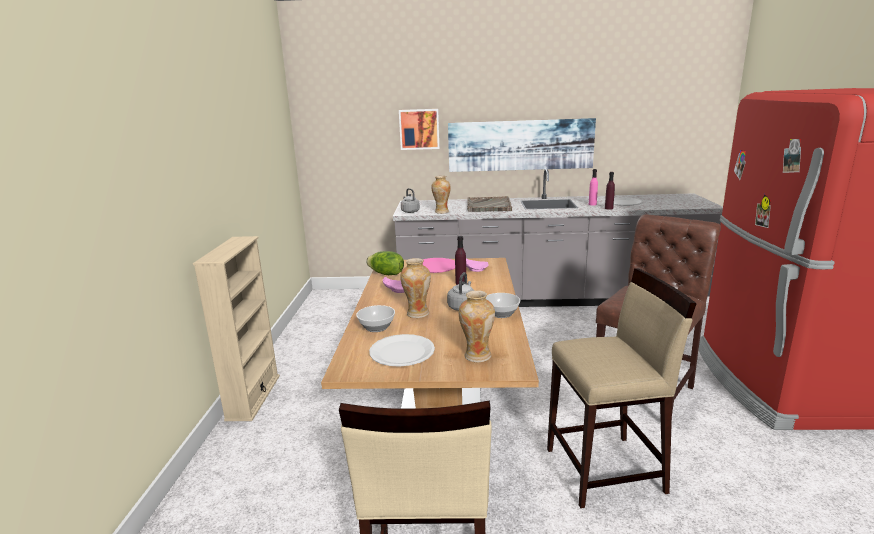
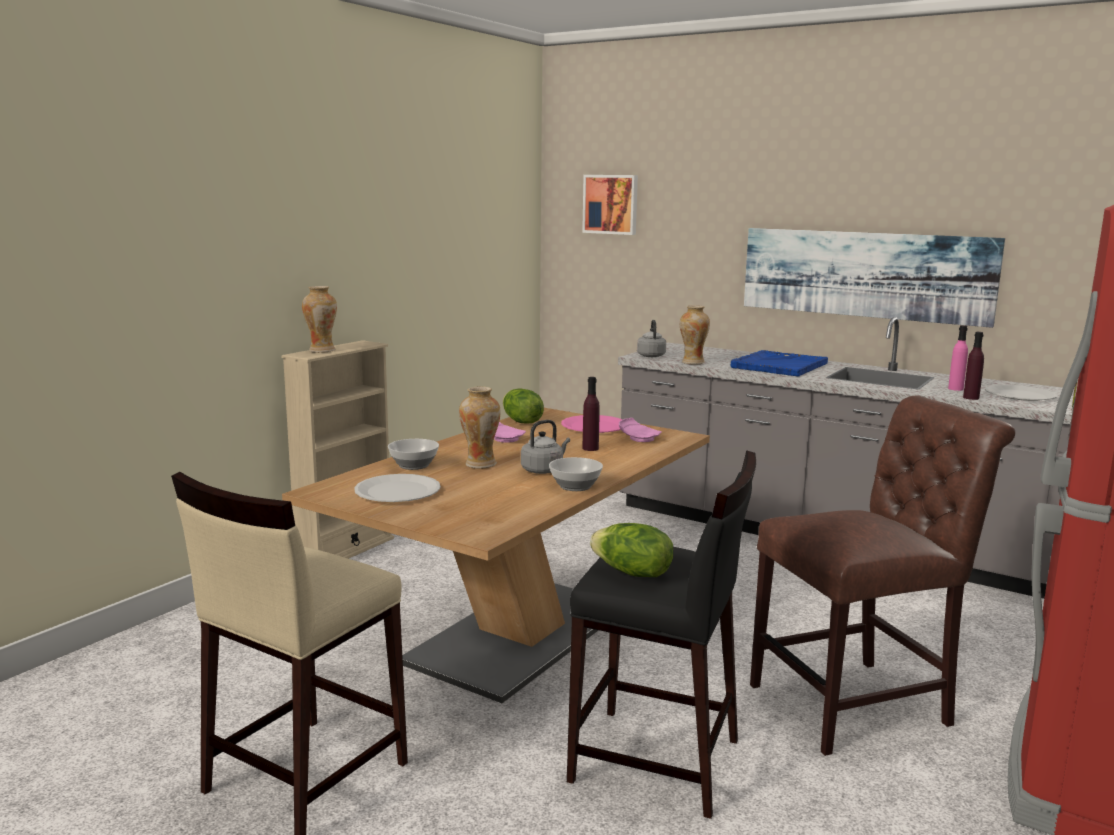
camera: 30 degrees right, 5 degrees down
(419, 129) = (707, 234): picture -> picture (611, 204)
(477, 356) = (466, 514): vase -> vase (321, 350)
(488, 205) = (778, 365): grey tray -> blue tray
(606, 470) = (656, 762): beige stool -> black stool
(609, 364) = (632, 573): none -> lettuce

